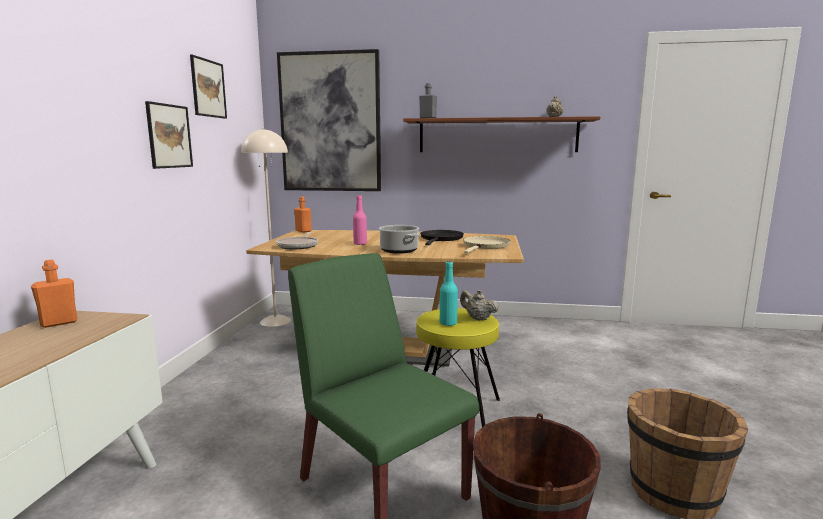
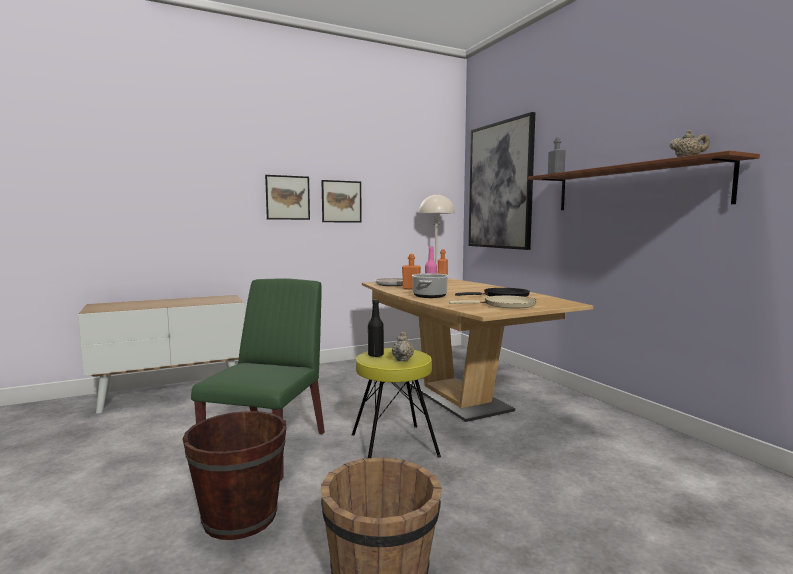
camera: 55 degrees right, 5 degrees down
(59, 323) = (217, 297): orange bottle -> orange bottle (411, 289)
(208, 88) = (389, 167): picture -> picture (287, 197)
(448, 323) = (375, 355): turquoise bottle -> black bottle

